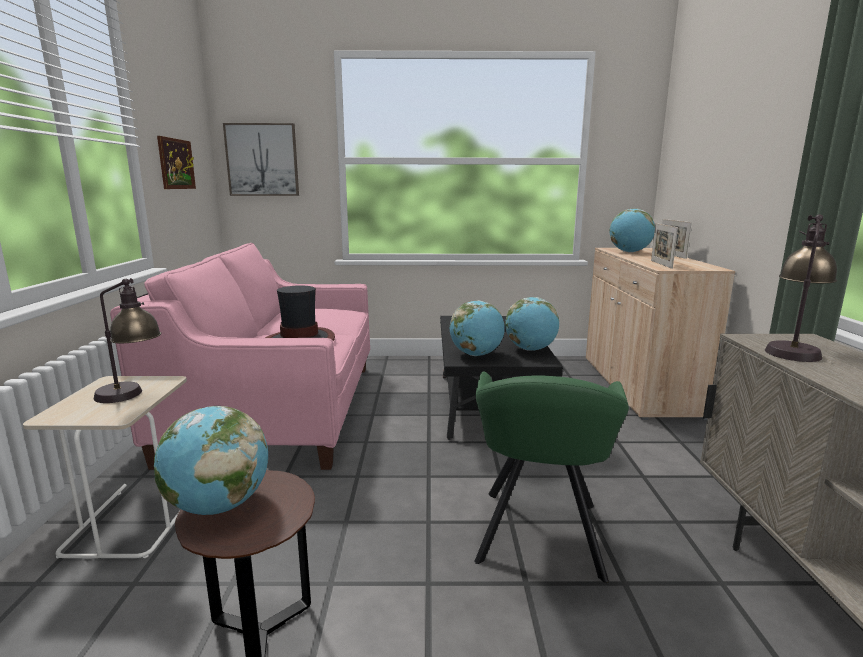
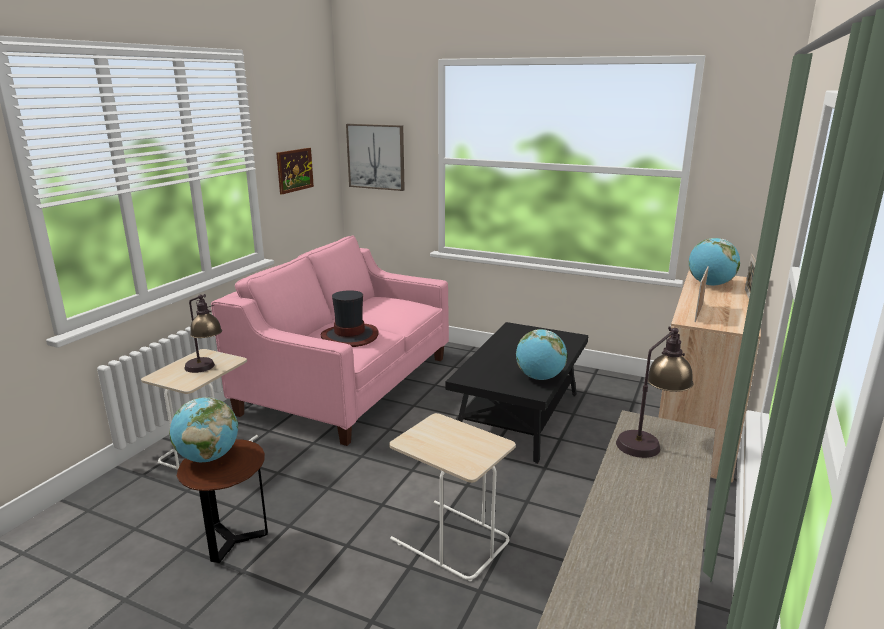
camera: 25 degrees right, 5 degrees up
(476, 355) = (484, 374): globe -> none
(538, 537) = (449, 540): green armchair -> beige side table

